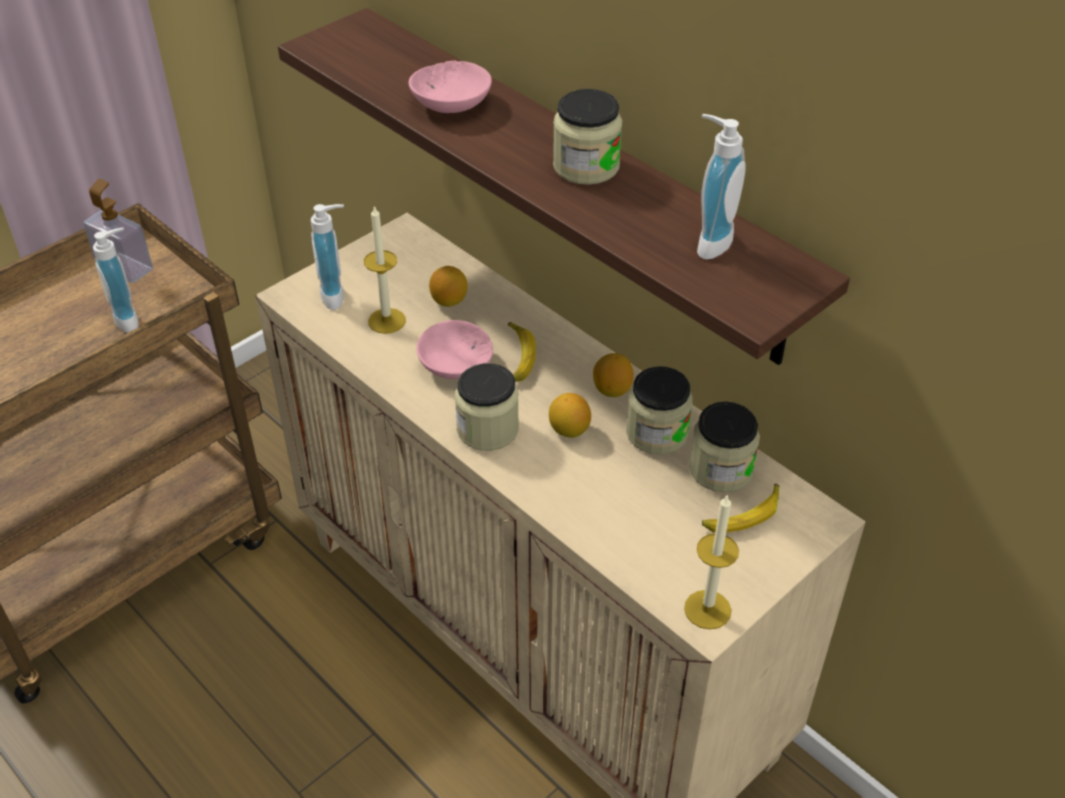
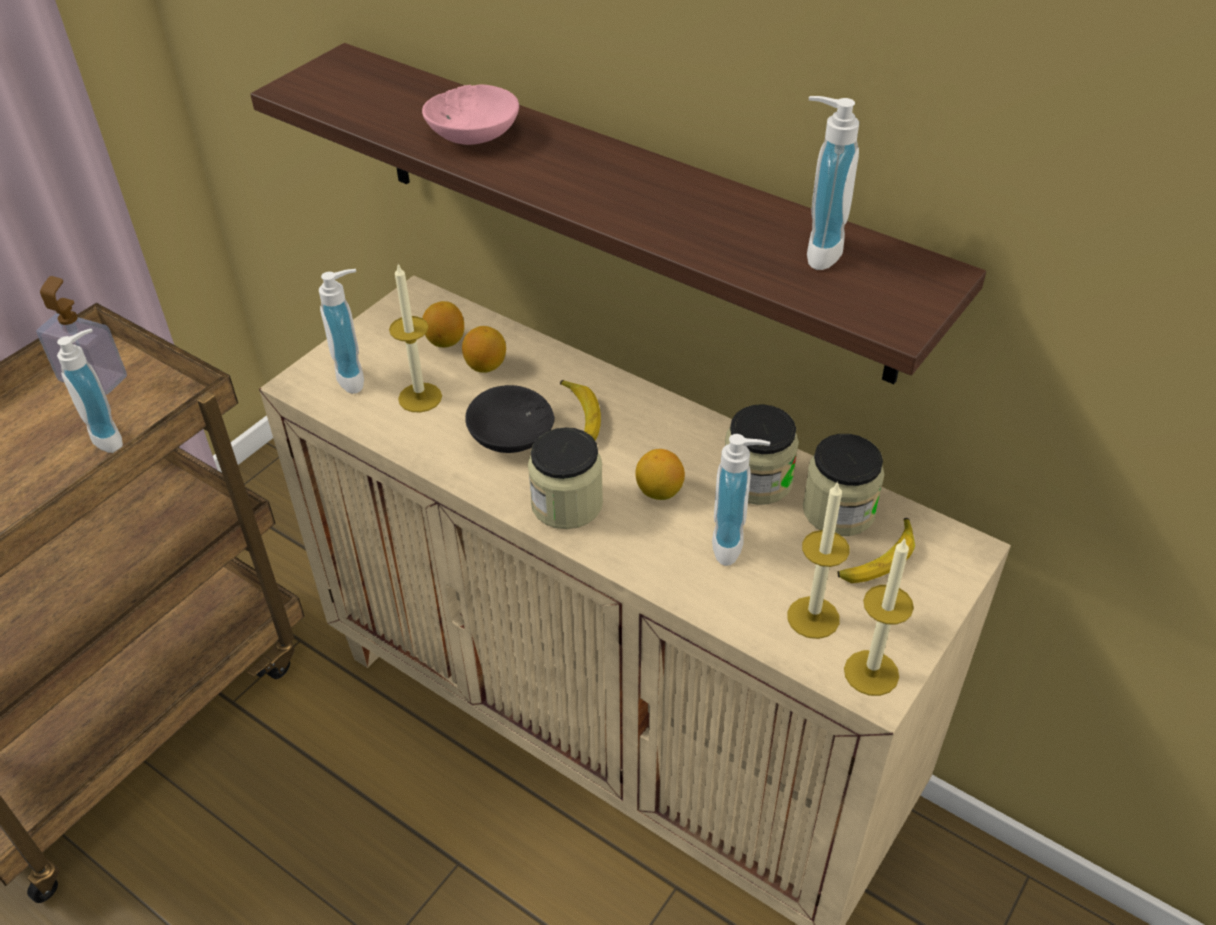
camera: 10 degrees left, 0 degrees up
(453, 364) = (508, 436): pink bowl -> black bowl
(586, 166) = (650, 185): jar -> none
(612, 390) = (694, 440): lemon -> lemon (445, 341)
(621, 484) = (734, 544): none -> soap dispenser
(671, 556) = (813, 617): none -> candle

